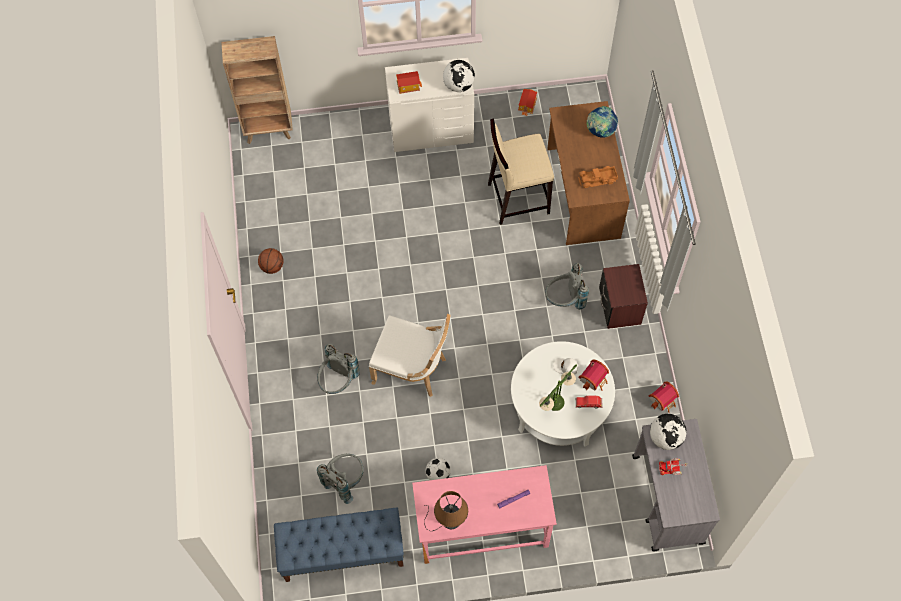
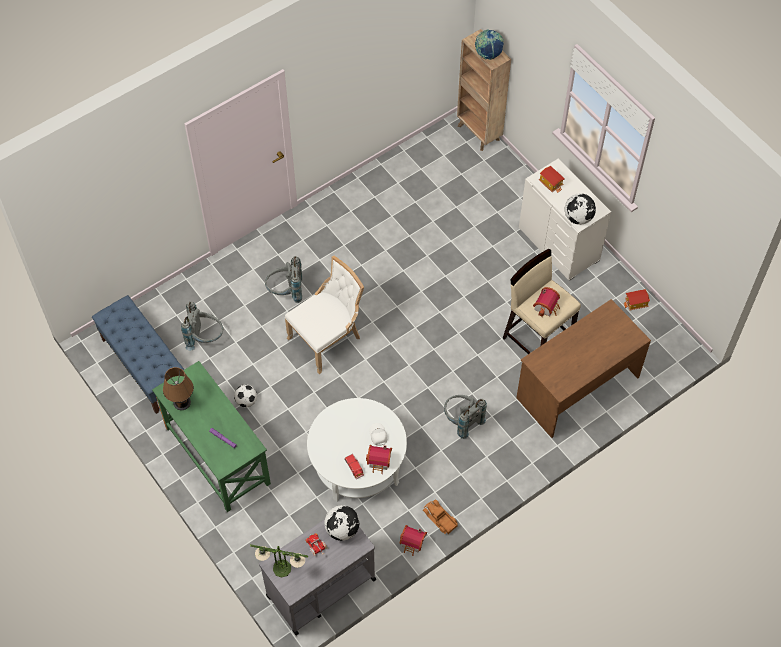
camera: 60 degrees right, 5 degrees down
(272, 266) = (358, 197): basketball -> none
(412, 369) = (327, 338): white chair -> white chair turned 120 degrees counterclockwise
(482, 529) = (217, 455): pink desk -> green desk
(529, 159) = (547, 306): none -> toy house
(555, 402) = (341, 442): table lamp -> table lamp (282, 568)
(598, 180) = (563, 368): toy truck -> toy truck (439, 519)
(600, 131) = (615, 348): globe -> globe (488, 54)
(619, 307) = (482, 468): brown nightstand -> none

